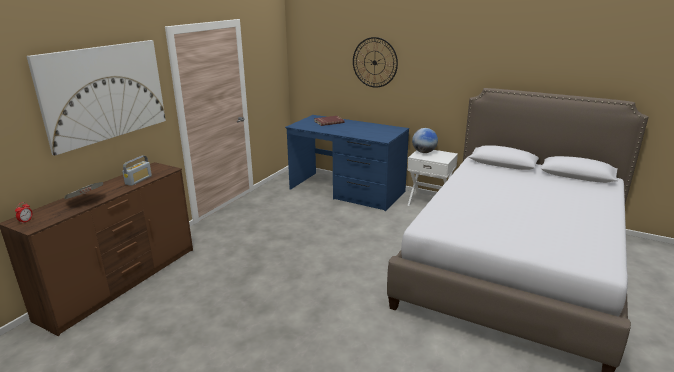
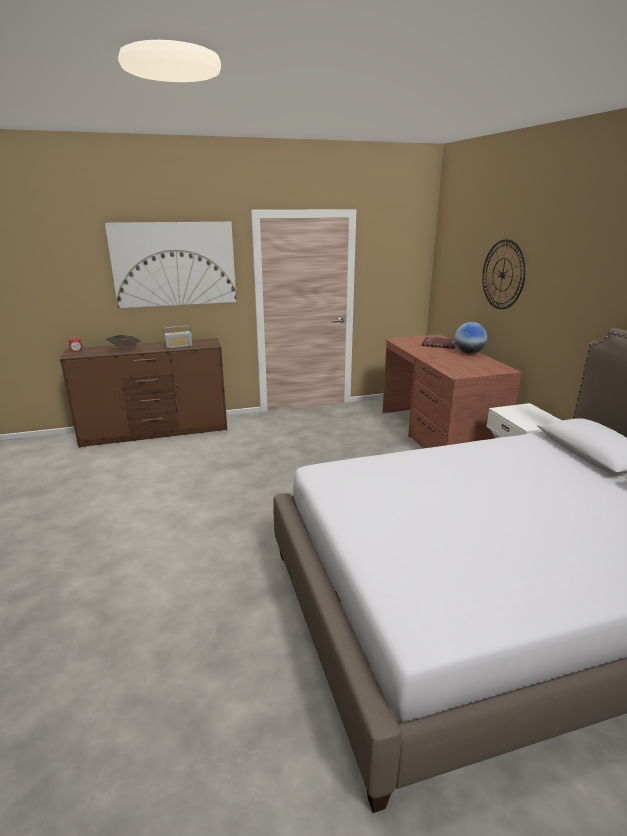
camera: 45 degrees right, 0 degrees up
(347, 190) = (437, 434): blue desk -> brown desk
(424, 152) = (522, 409): globe -> globe (468, 353)

